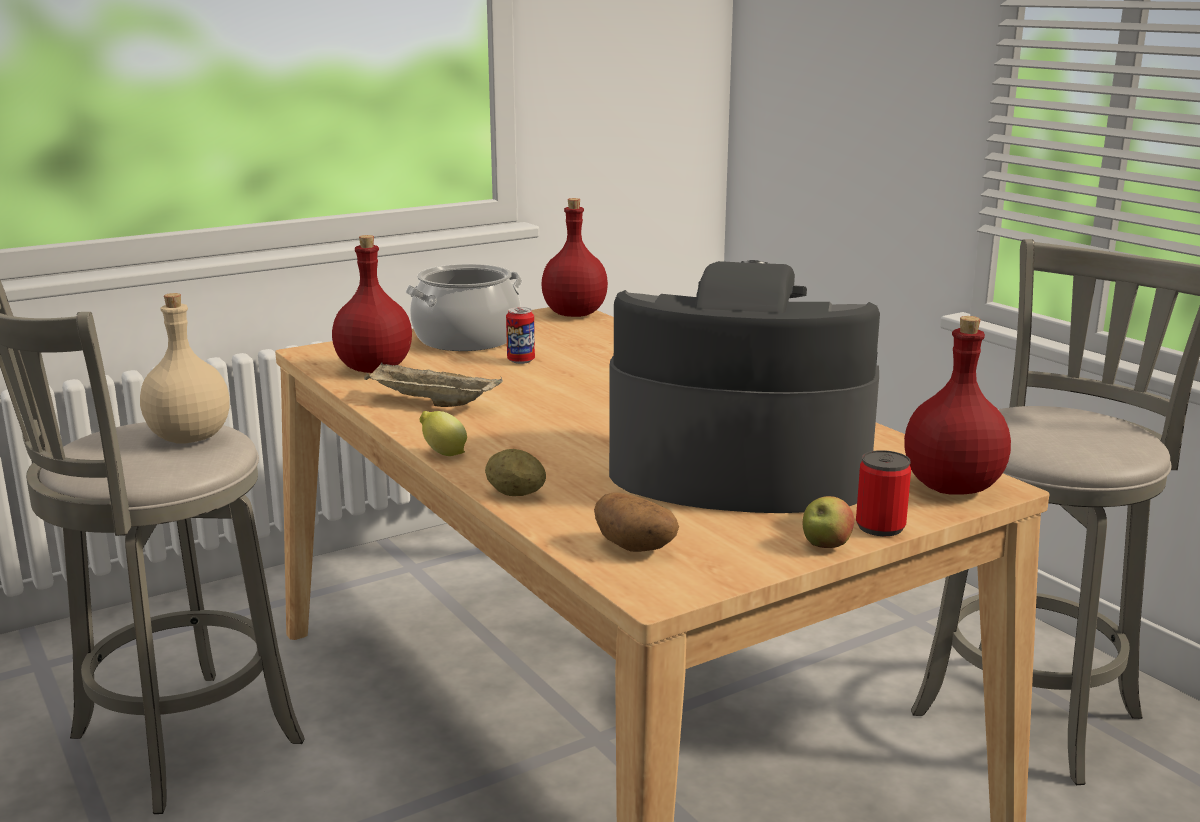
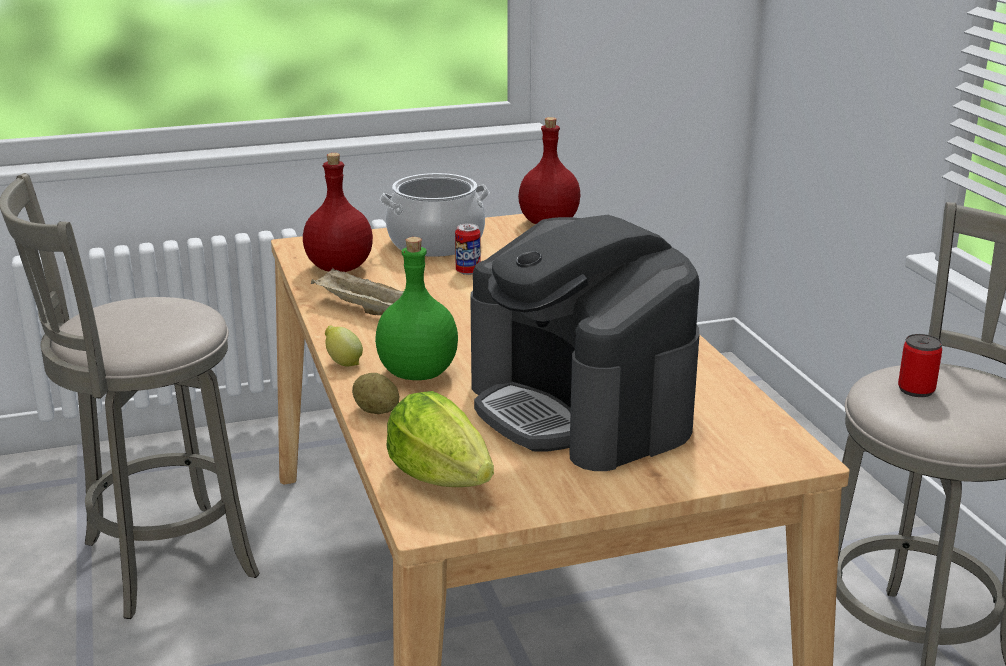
camera: 15 degrees right, 5 degrees up
(189, 437) = (172, 317): beige bottle -> none
(535, 455) = (417, 374): none -> green bottle
(636, 547) = (440, 477): potato -> lettuce
(738, 469) = (580, 409): coffee machine -> coffee machine turned 150 degrees counterclockwise
(825, 545) = (601, 497): apple -> none
(880, 527) = (663, 485): can -> can (916, 390)
(952, 488) = (759, 454): red bottle -> none

